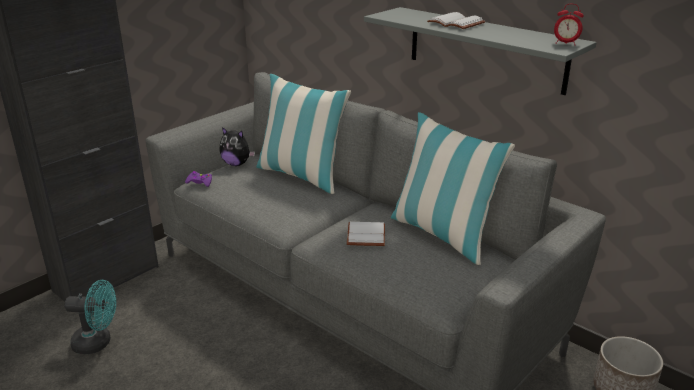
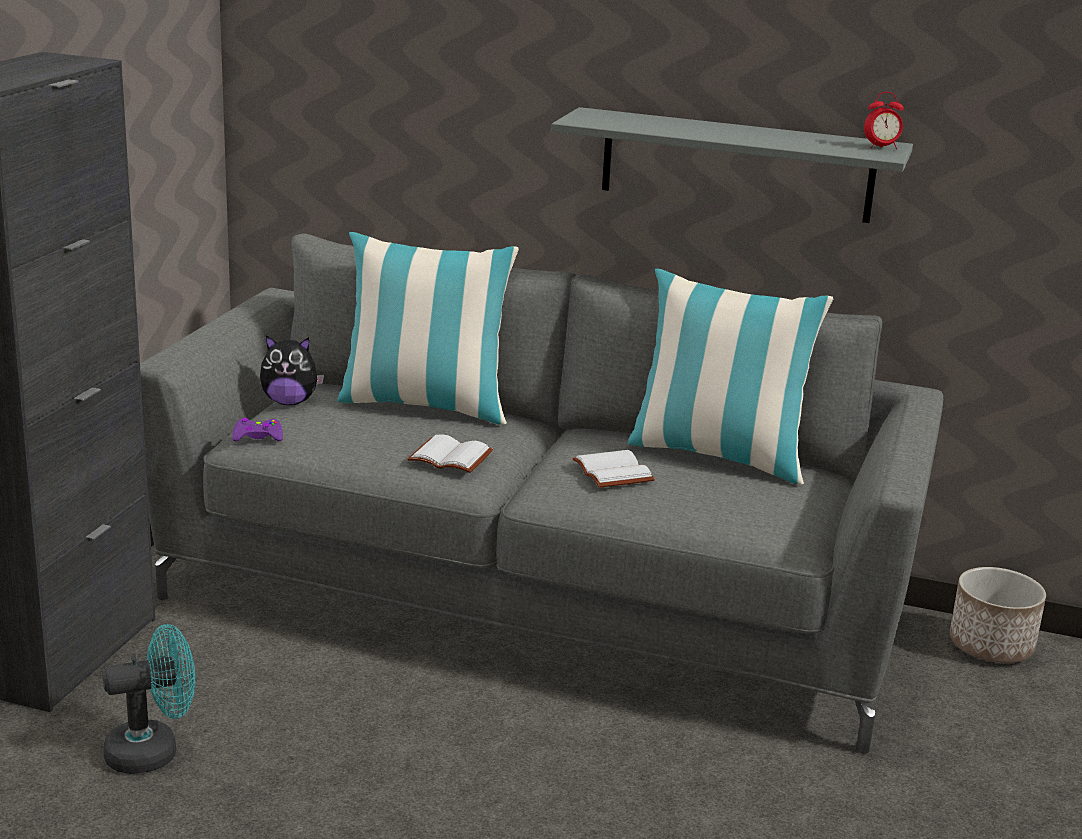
camera: 25 degrees left, 5 degrees down
(457, 23) = (703, 127): white book -> white book (452, 456)

